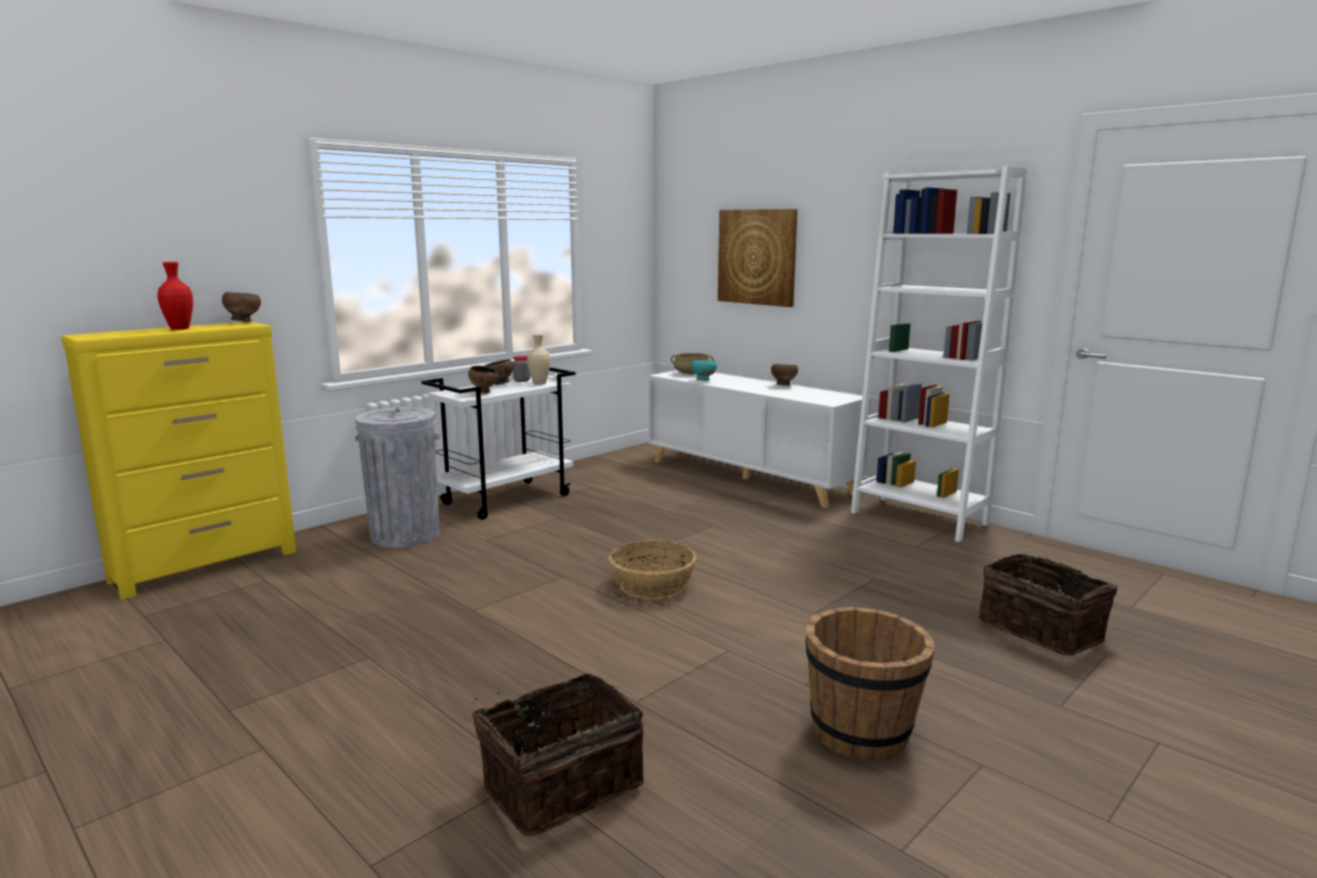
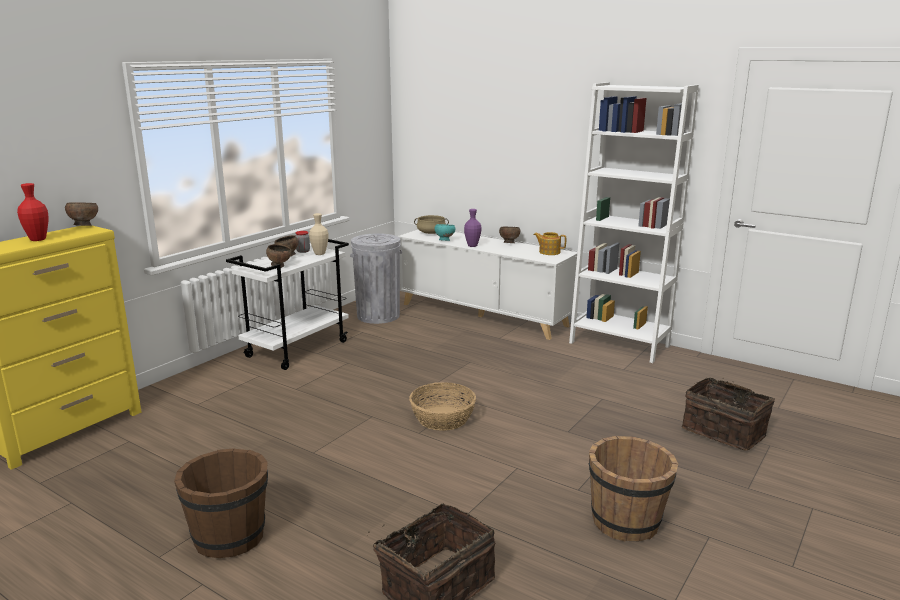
camera: 10 degrees left, 5 degrees up
(325, 696) = (229, 536): none -> brown bucket
(405, 535) = (227, 389): grey trash can -> grey trash can (378, 316)
(735, 386) = (472, 246): none -> purple vase
(757, 257) = (483, 139): picture -> none
(831, 395) = (549, 252): none -> teapot

